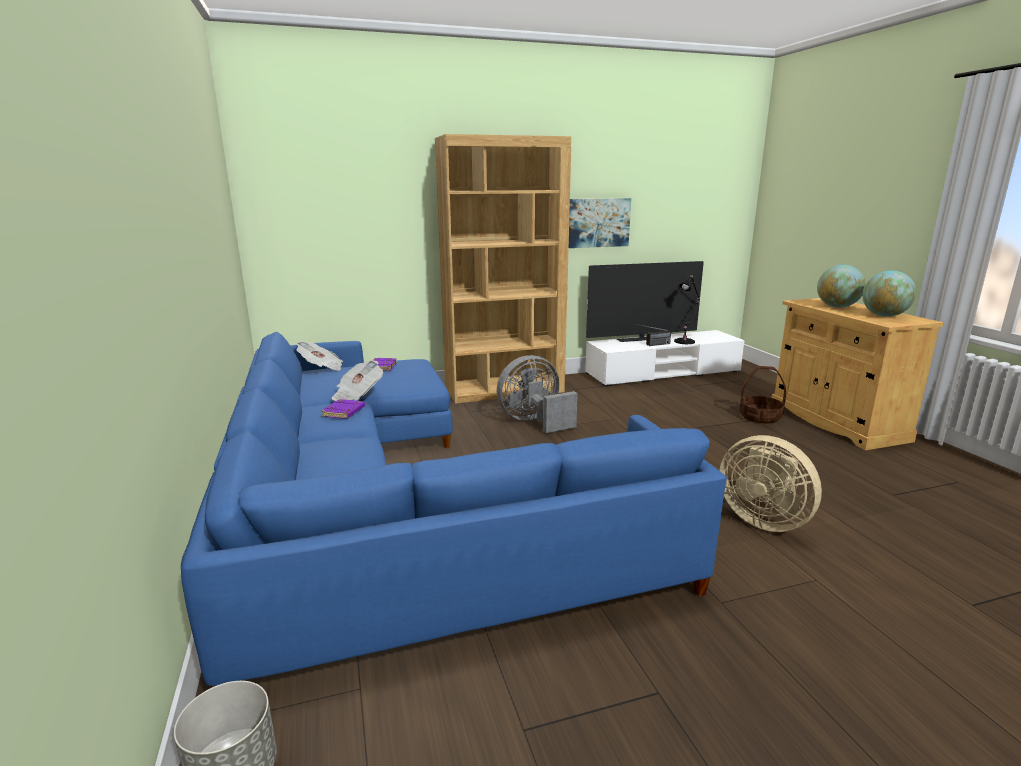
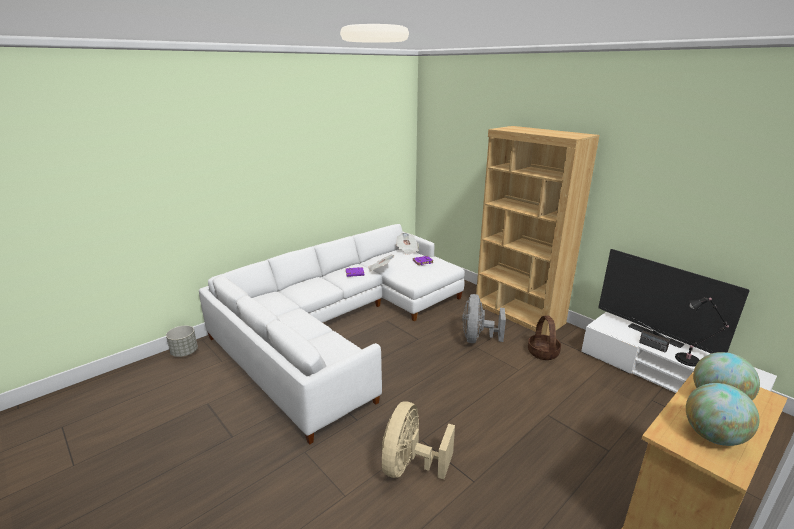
camera: 65 degrees right, 5 degrees up
(387, 506) = (340, 325): blue sofa -> white sofa
(534, 422) = (477, 338): grey fan -> grey fan turned 120 degrees counterclockwise
(596, 223) = (635, 213): picture -> none
(759, 417) = (620, 454): basket -> basket (542, 352)

